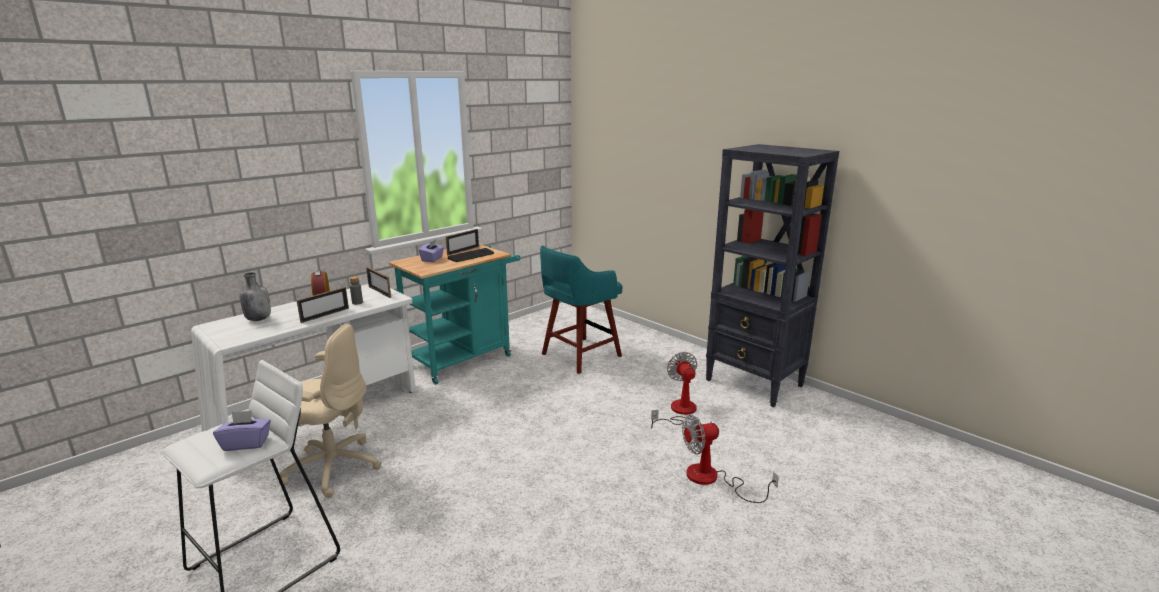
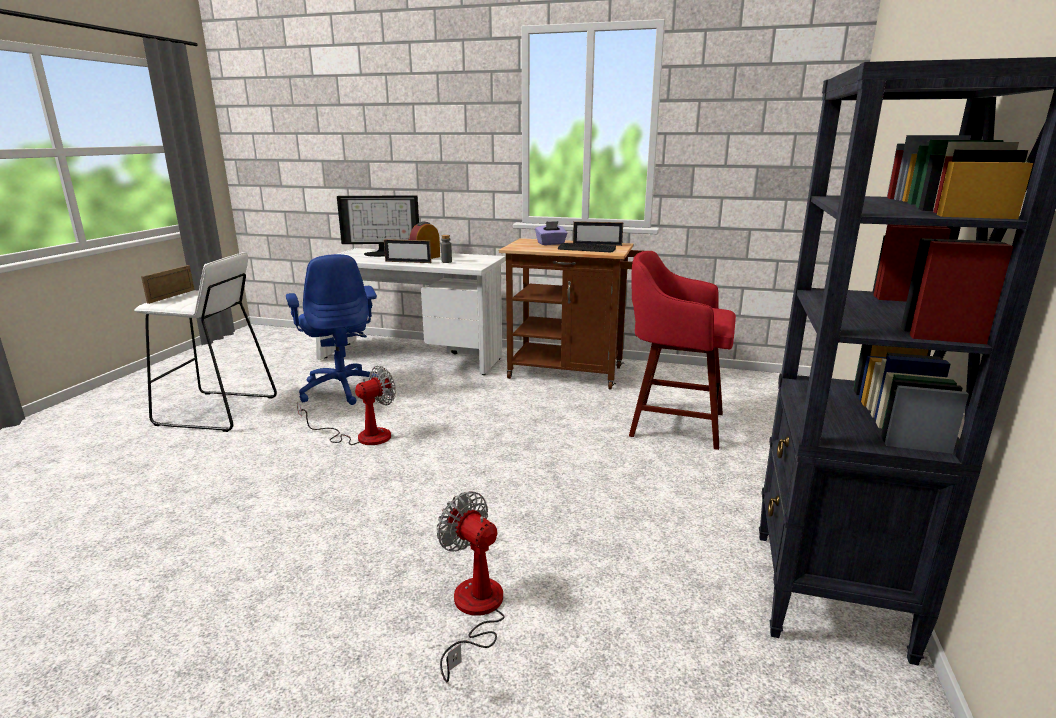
camera: 60 degrees right, 0 degrees up
(246, 443) = (186, 301): purple tissue box -> none
(258, 319) = (381, 253): grey bottle -> monitor
(332, 467) = (342, 389): beige office chair -> blue office chair
(379, 292) = (480, 261): picture frame -> picture frame (171, 296)
(464, 358) = (573, 373): turquoise cart -> brown cart
(579, 356) = (673, 423): turquoise stool -> red stool
(678, 412) = (626, 534): fan -> fan (362, 436)

